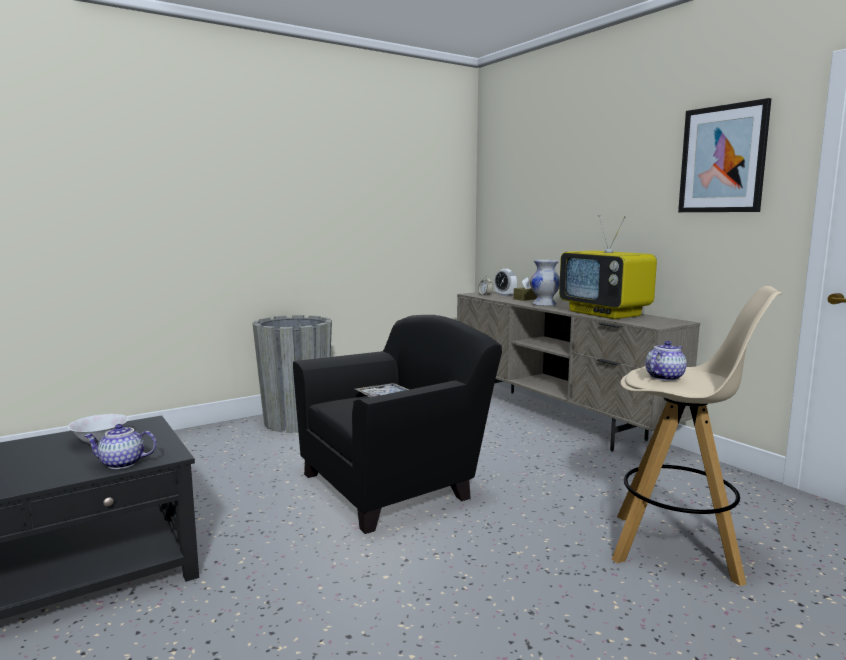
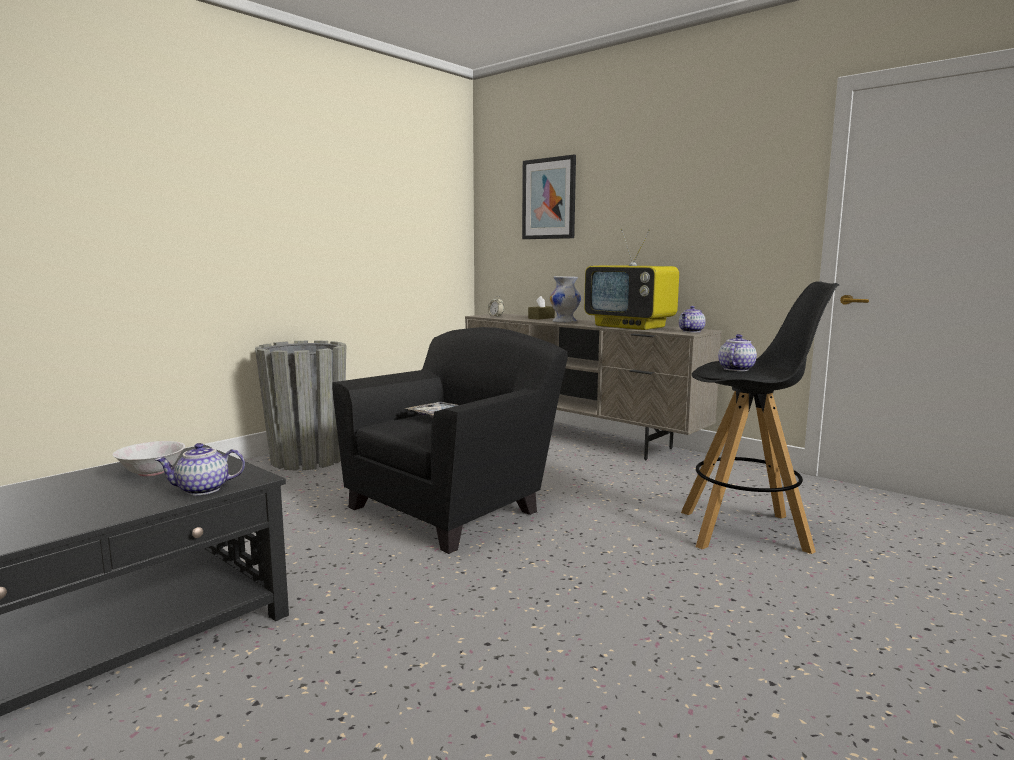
camera: 15 degrees left, 0 degrees up
(505, 295) = (515, 316): alarm clock -> none
(663, 323) = (691, 331): none -> teapot
(677, 548) = (745, 531): beige stool -> black stool
(723, 159) = (739, 175): picture -> picture (549, 198)

